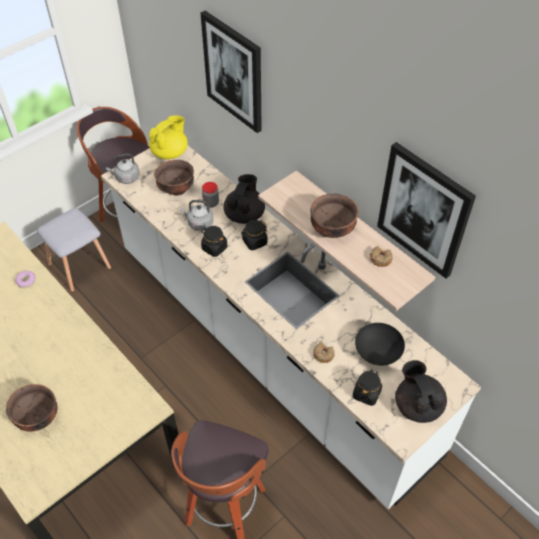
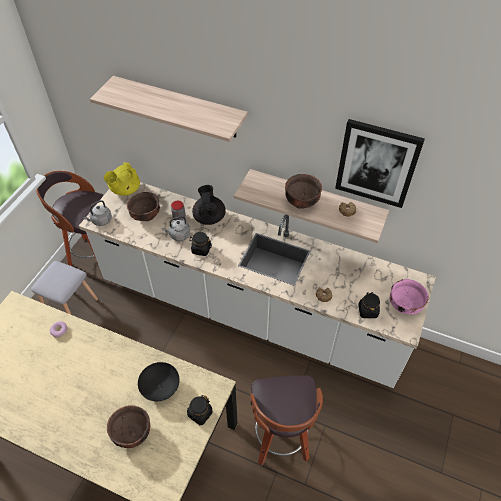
camera: 25 degrees left, 0 degrees up
(170, 152) = (125, 190): yellow teapot -> yellow teapot turned 150 degrees counterclockwise
(234, 72) = (180, 107): picture -> shelf
(254, 242) = (228, 234): black jar -> black jar (200, 414)
(377, 352) = (357, 280): black bowl -> black bowl (160, 387)
(417, 405) = (404, 305): black teapot -> pink bowl

